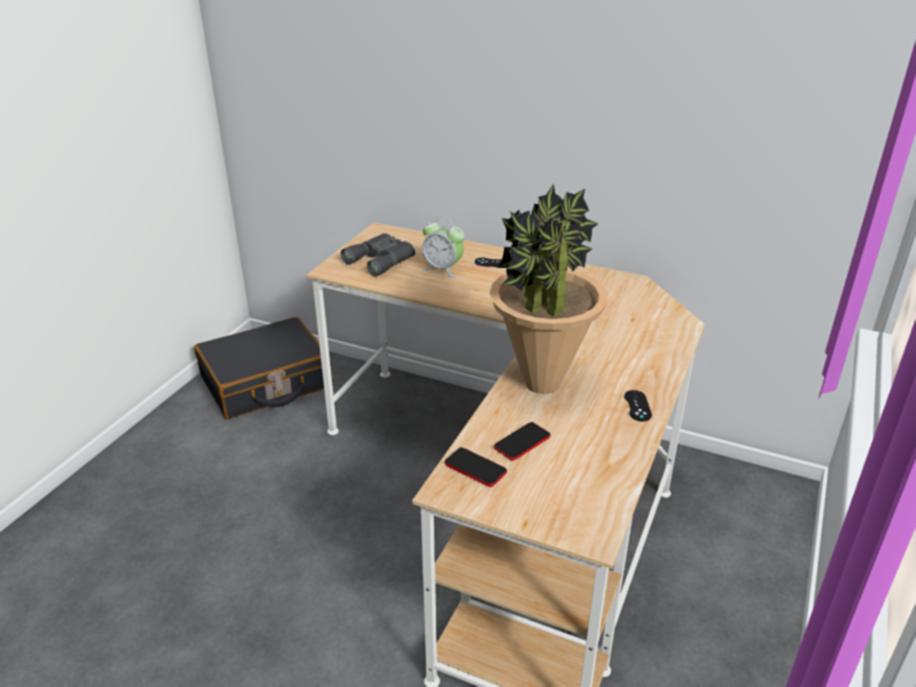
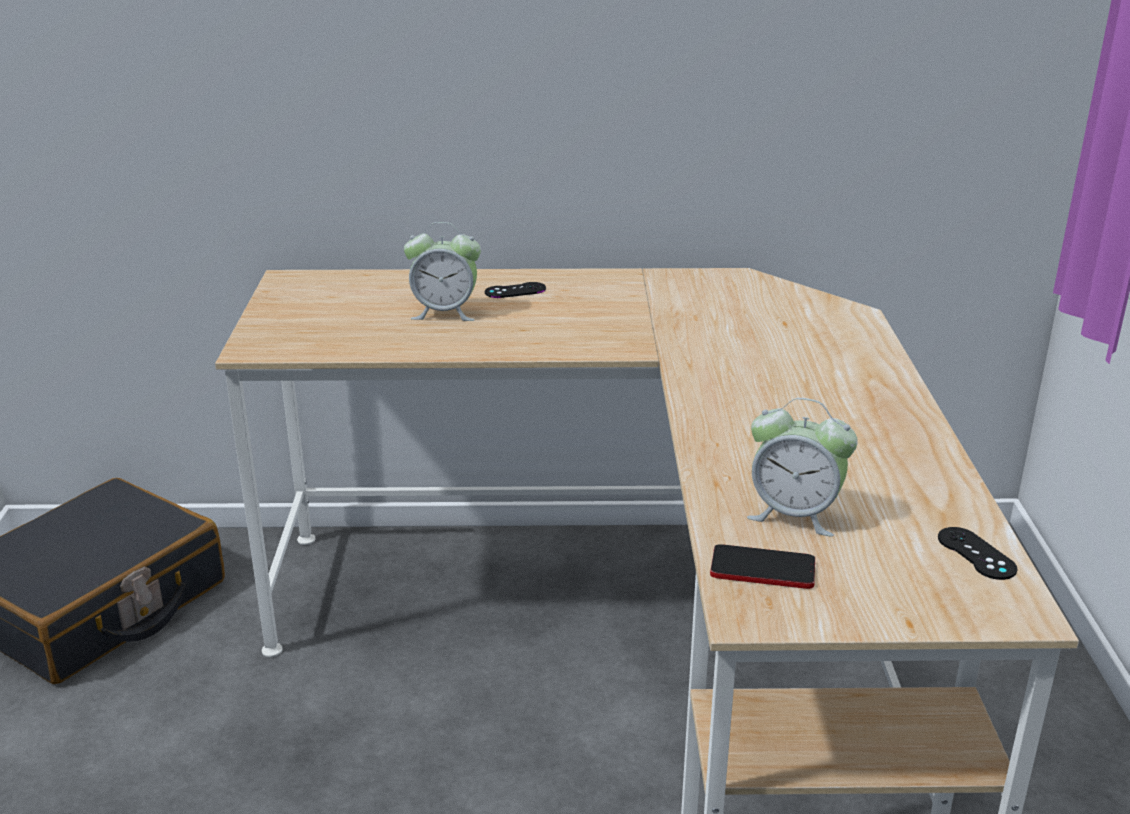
camera: 25 degrees left, 5 degrees down
(382, 259) = (331, 317): grey binoculars -> none
(522, 442) = (794, 515): phone -> alarm clock
(542, 384) = (745, 431): potted plant -> none
(637, 406) = (901, 427): black game controller -> black game controller (976, 553)

